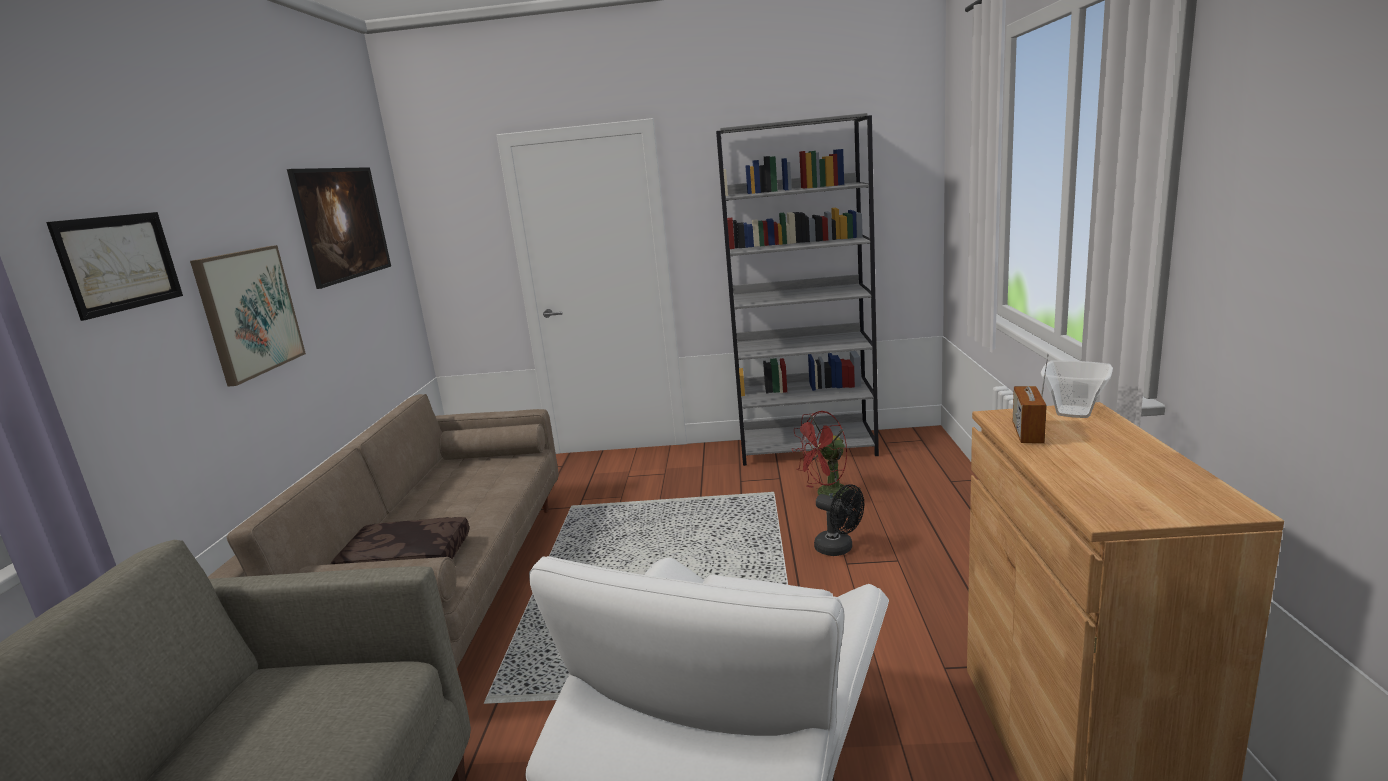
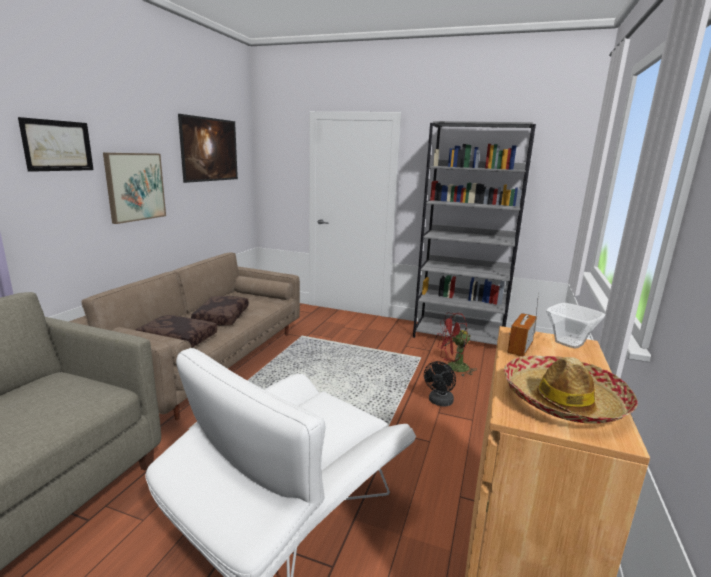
camera: 15 degrees right, 0 degrees up
(451, 507) = (221, 317): none -> brown pillow
(839, 549) = (439, 402): black fan -> black fan turned 60 degrees clockwise
(1140, 484) = (563, 401): none -> hat

